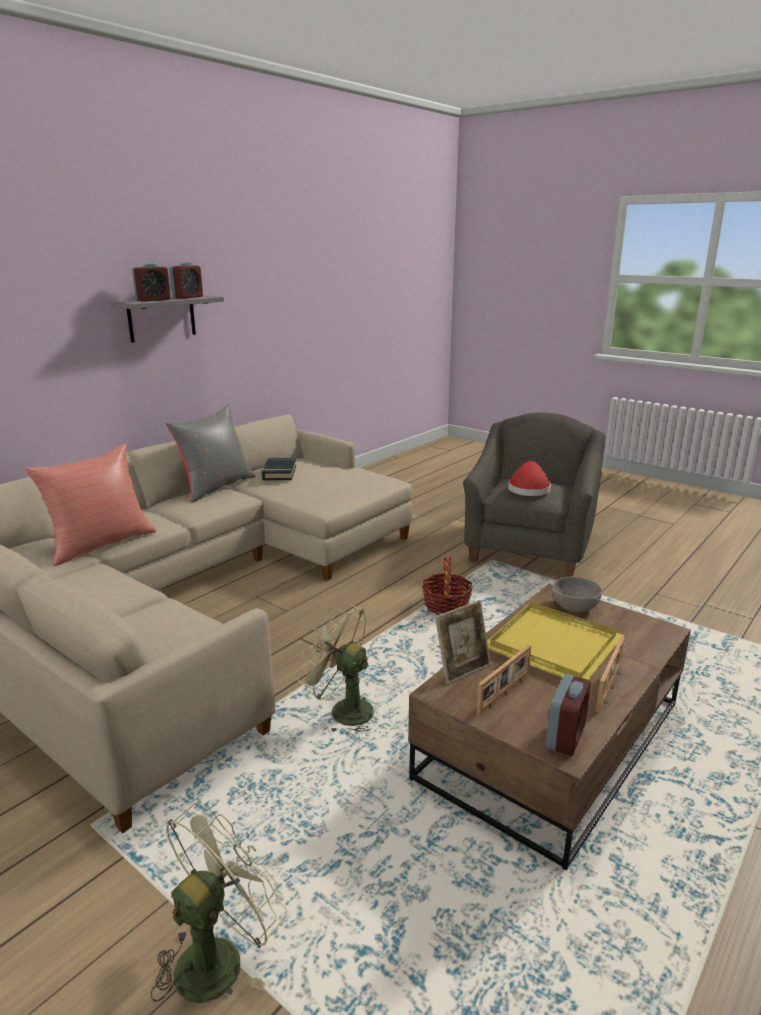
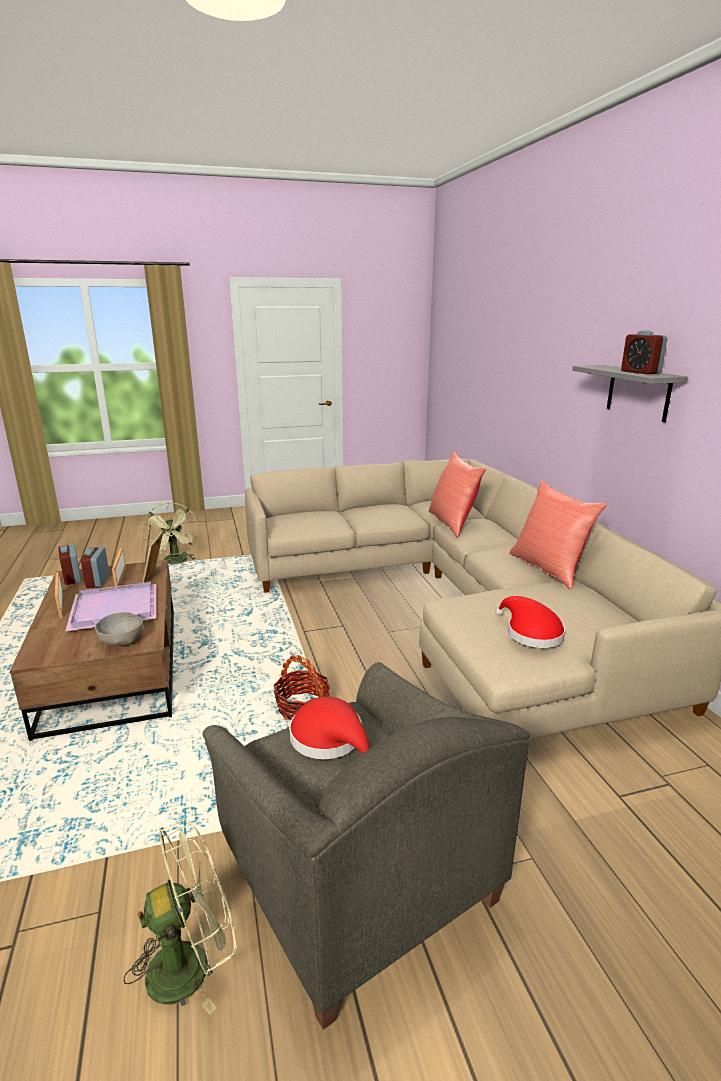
camera: 125 degrees right, 0 degrees up
(153, 300) = (609, 368): alarm clock -> alarm clock (98, 581)
(216, 487) = (549, 568): grey pillow -> red pillow
(279, 473) = (568, 599): black book -> none
(342, 711) = (248, 615): green fan -> green fan (191, 963)
(345, 475) = (530, 633): none -> red hat
(554, 646) = (113, 608): yellow tray -> purple tray

